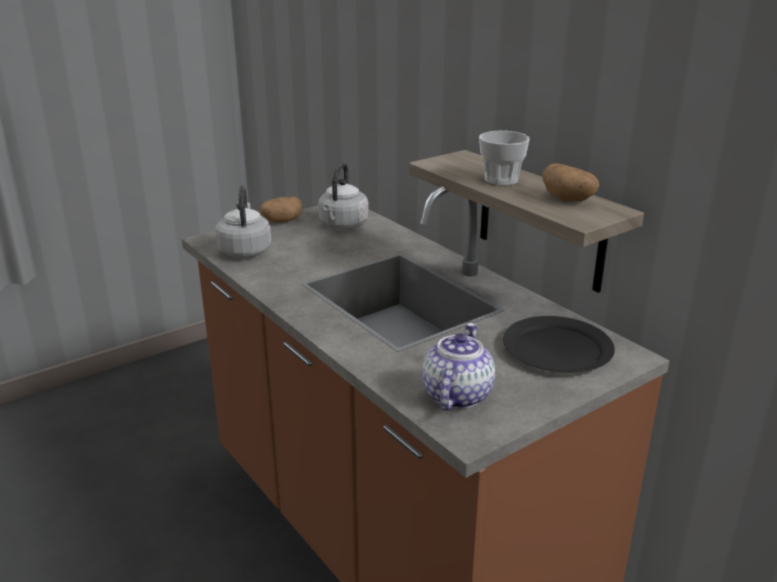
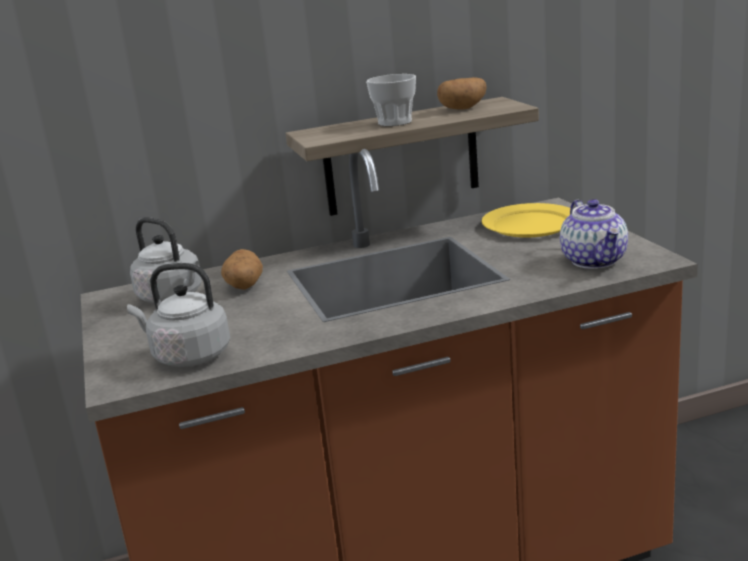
camera: 70 degrees left, 5 degrees down
(281, 221) = (113, 333): potato -> potato (244, 286)
(456, 395) = (595, 261): teapot -> teapot turned 135 degrees counterclockwise
(558, 349) = (530, 224): black plate -> yellow plate

